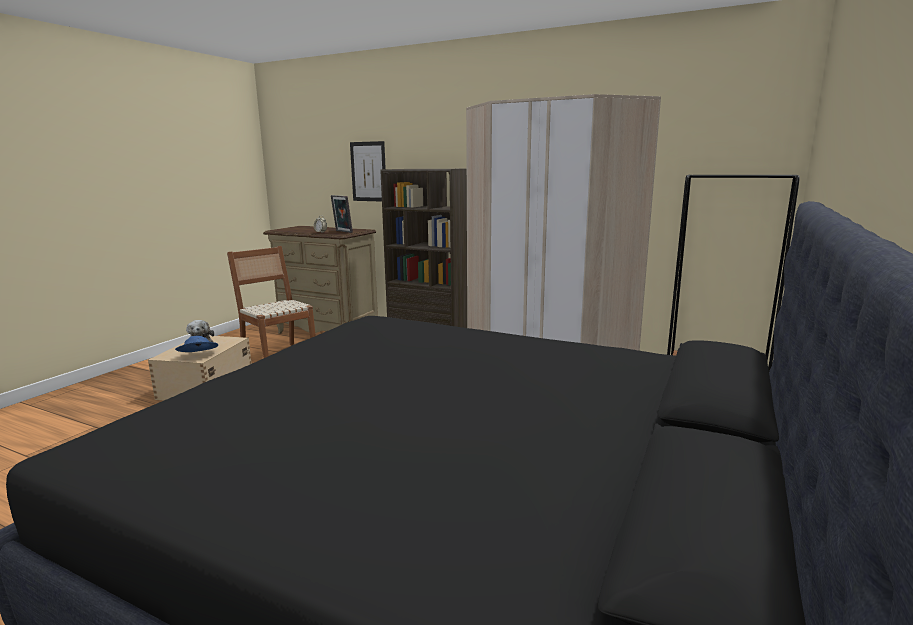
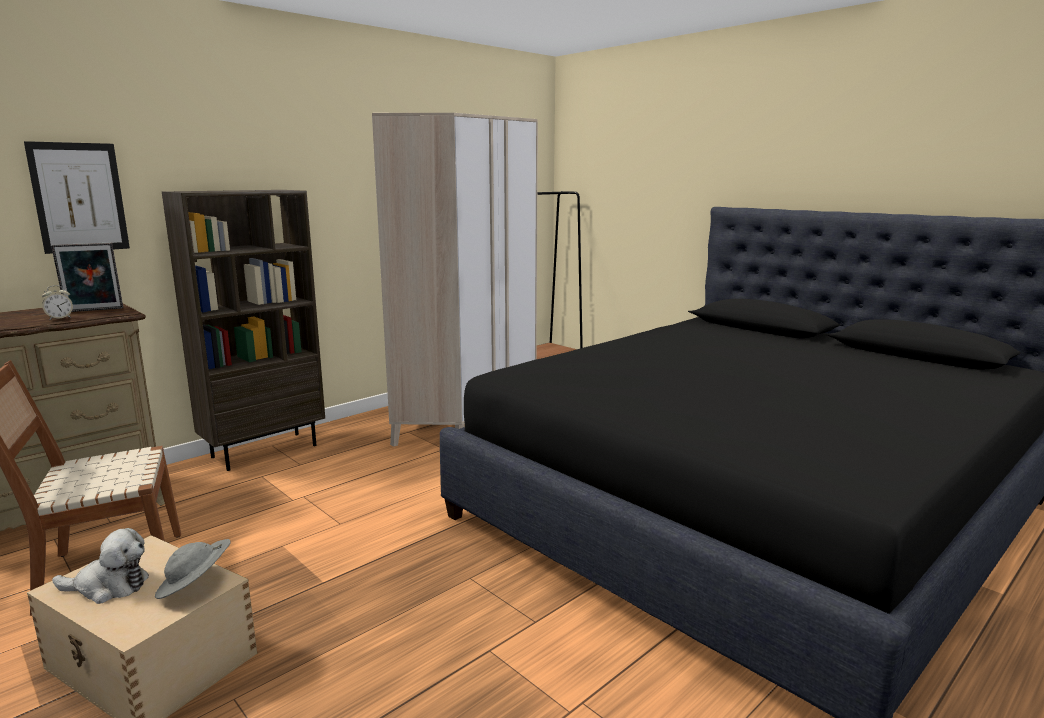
camera: 70 degrees left, 0 degrees up
(197, 356) = (195, 586): blue hat -> grey hat

